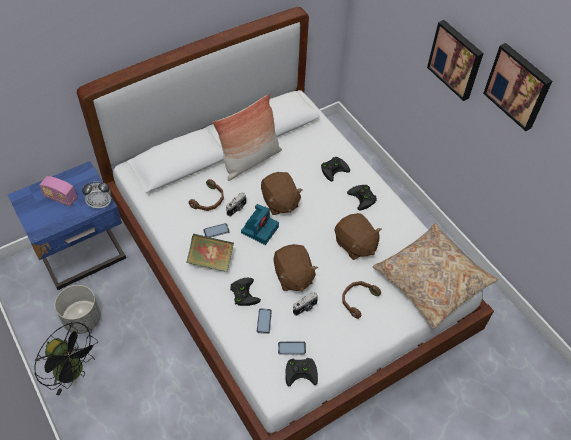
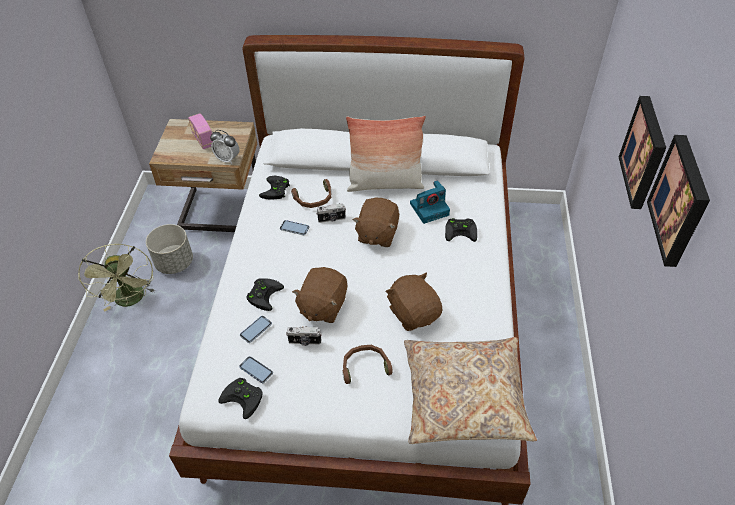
camera: 40 degrees right, 5 degrees down
(74, 372) = (131, 300): black fan -> green fan
(83, 256) = (221, 213): blue nightstand -> beige nightstand
(211, 260) = (265, 250): book -> none
(260, 229) = (334, 247): camera -> camera (430, 208)
(355, 245) = (414, 313): brown plush toy -> brown plush toy turned 150 degrees clockwise
(363, 198) = (466, 274): black game controller -> black game controller (276, 190)

